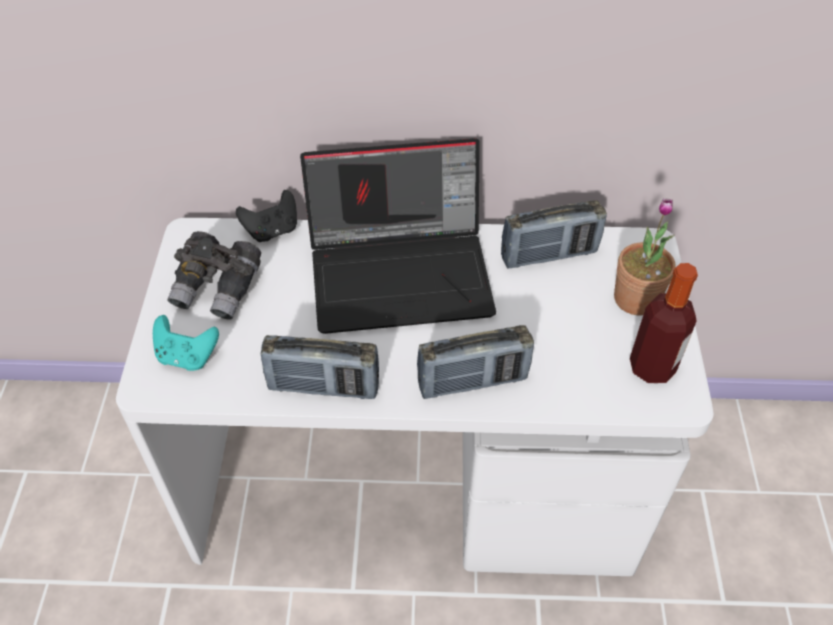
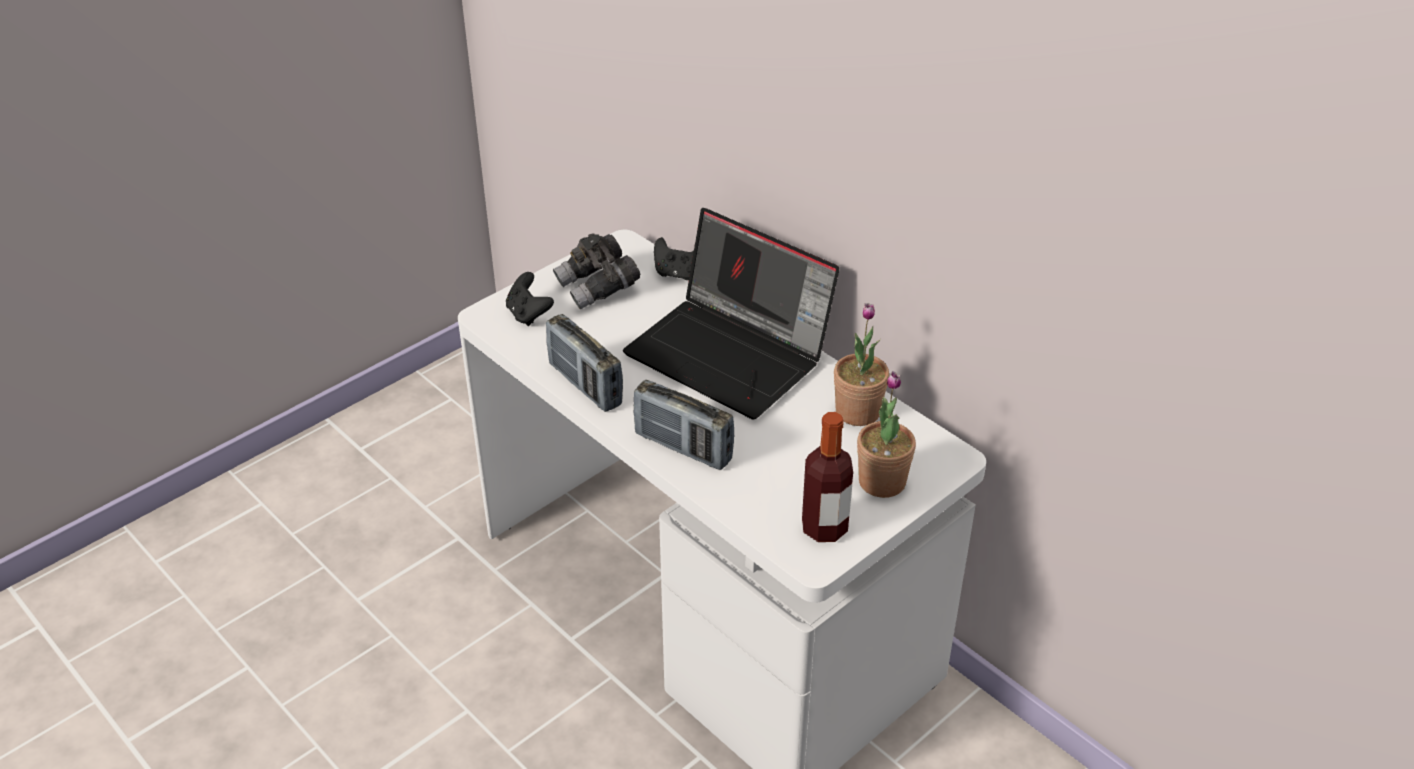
camera: 45 degrees right, 10 degrees down
(187, 356) = (528, 314): turquoise game controller -> black game controller
(549, 255) = (857, 412): radio -> potted plant

